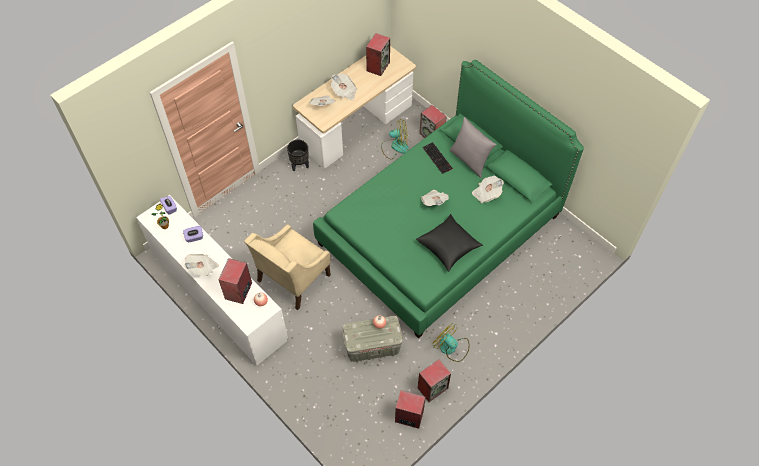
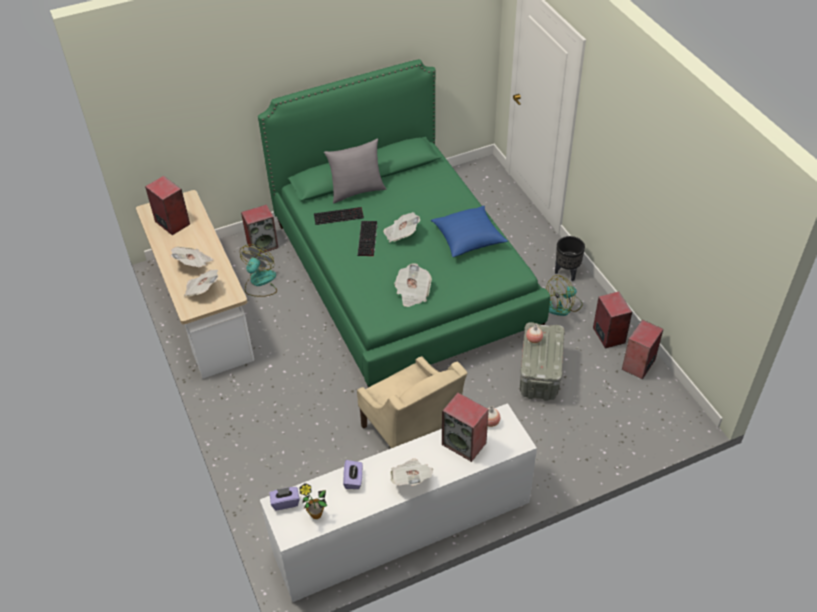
camera: 70 degrees left, 10 degrees down
(300, 165) = (233, 386): black planter -> black planter (566, 273)
(420, 183) = (368, 239): none -> keyboard
(448, 246) = (468, 238): black pillow -> blue pillow
(486, 194) = (410, 190): newspaper -> newspaper (412, 293)

